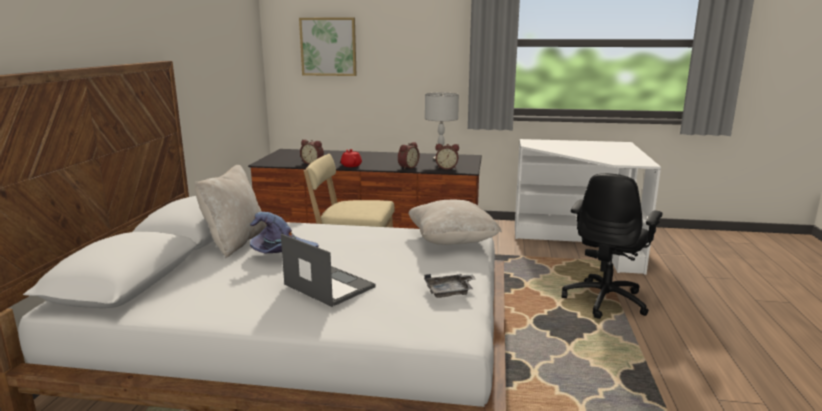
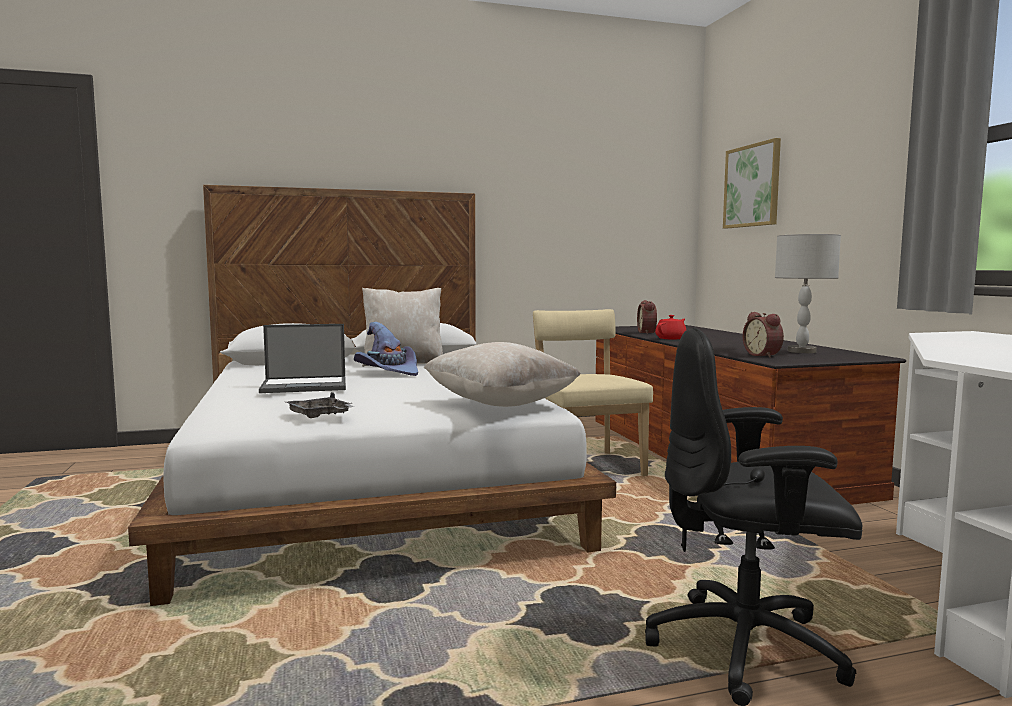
camera: 65 degrees right, 10 degrees down
(328, 285) = (306, 386): laptop -> laptop turned 60 degrees clockwise
(407, 167) = (719, 348): alarm clock -> none

